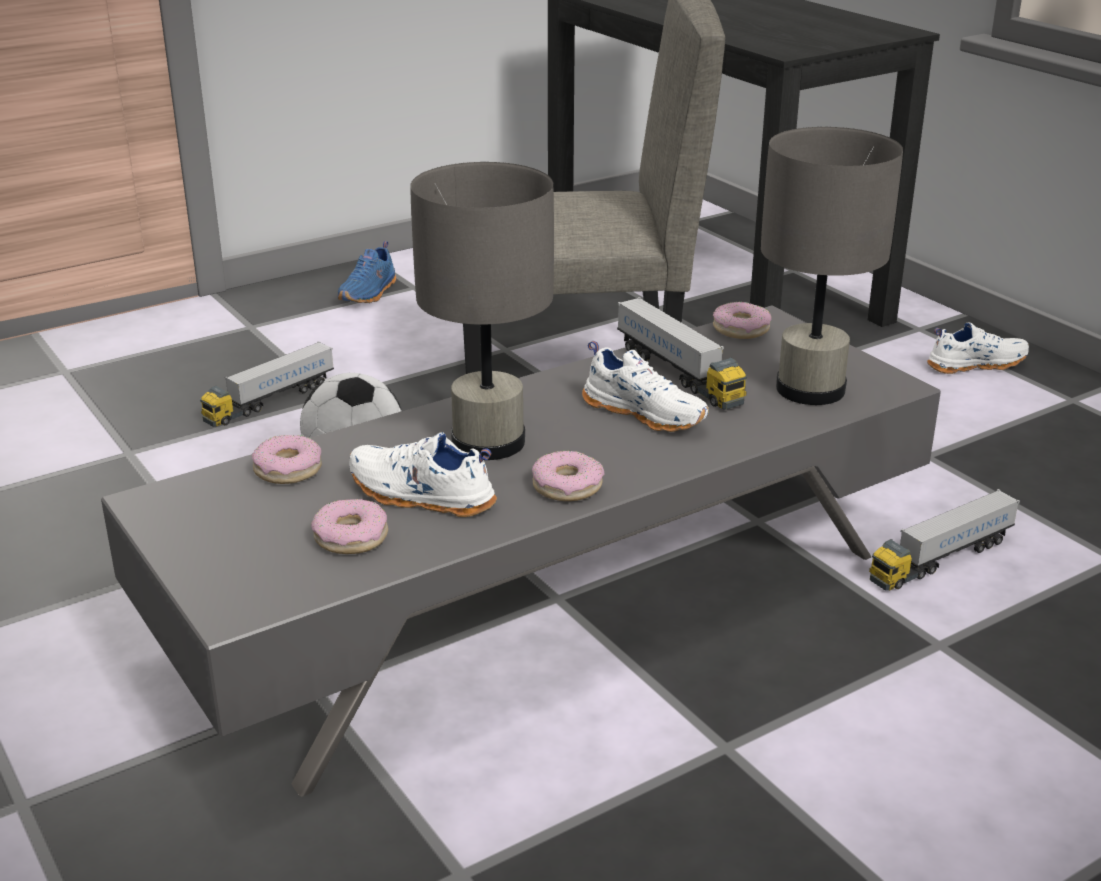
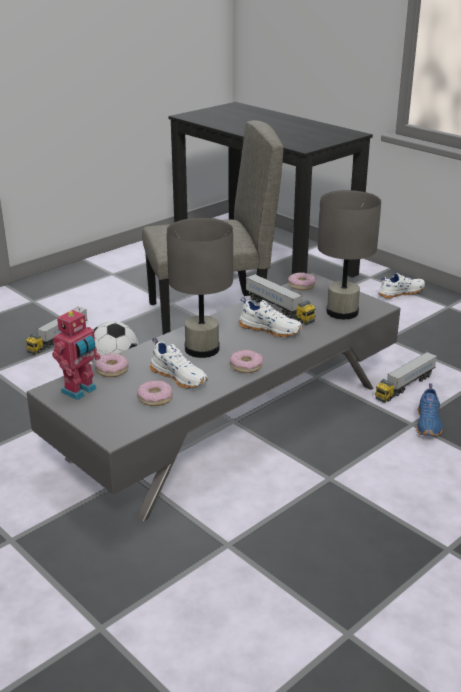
camera: 10 degrees left, 0 degrees up
(206, 507) = (80, 391): none -> toy robot
(369, 293) = (89, 279): blue shoe -> blue shoe (429, 424)
(420, 497) = (180, 377): white shoe -> white shoe turned 150 degrees counterclockwise

